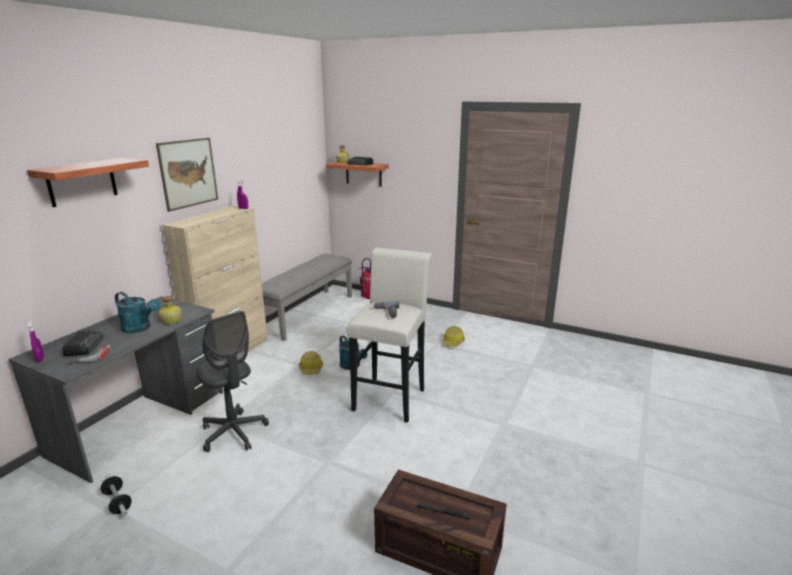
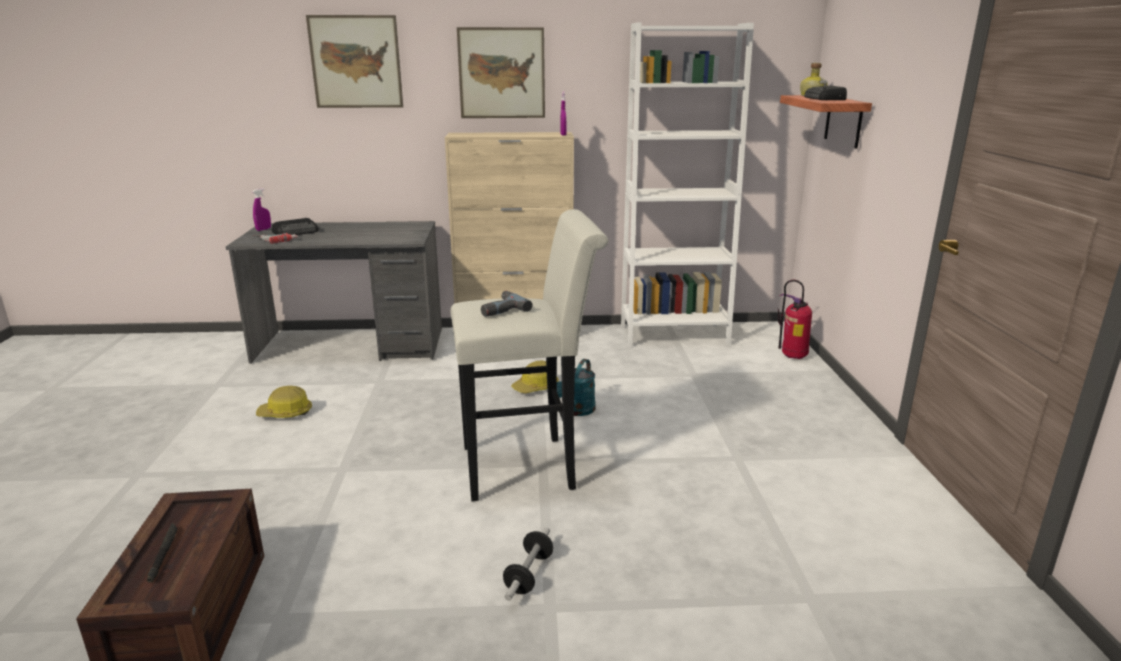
camera: 60 degrees right, 0 degrees up
(82, 182) = (356, 62): shelf -> picture
(117, 502) = (227, 385): dumbbell -> dumbbell (529, 574)
(140, 328) = (349, 235): turquoise watering can -> none
(171, 320) = (377, 239): bottle -> none
(234, 433) = (363, 393): grey office chair -> none
(306, 313) = (673, 335): grey bench -> white bookcase
(453, 342) = (766, 473): hard hat -> hard hat (285, 413)

